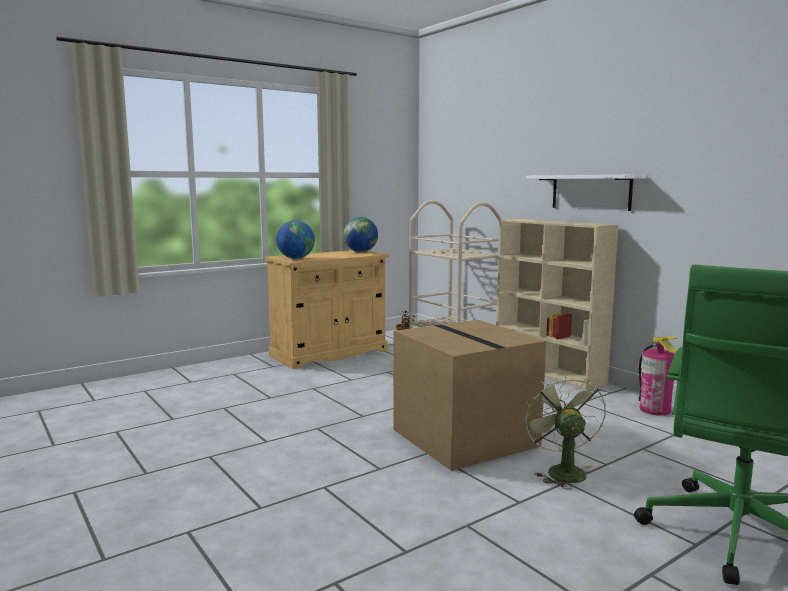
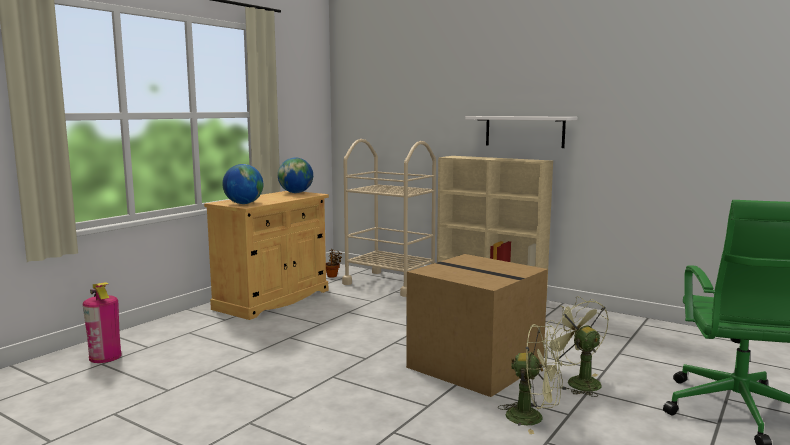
camera: 20 degrees left, 0 degrees up
(476, 499) = (533, 418): none -> green fan
(655, 410) = (600, 319): fire extinguisher -> fire extinguisher (105, 357)

